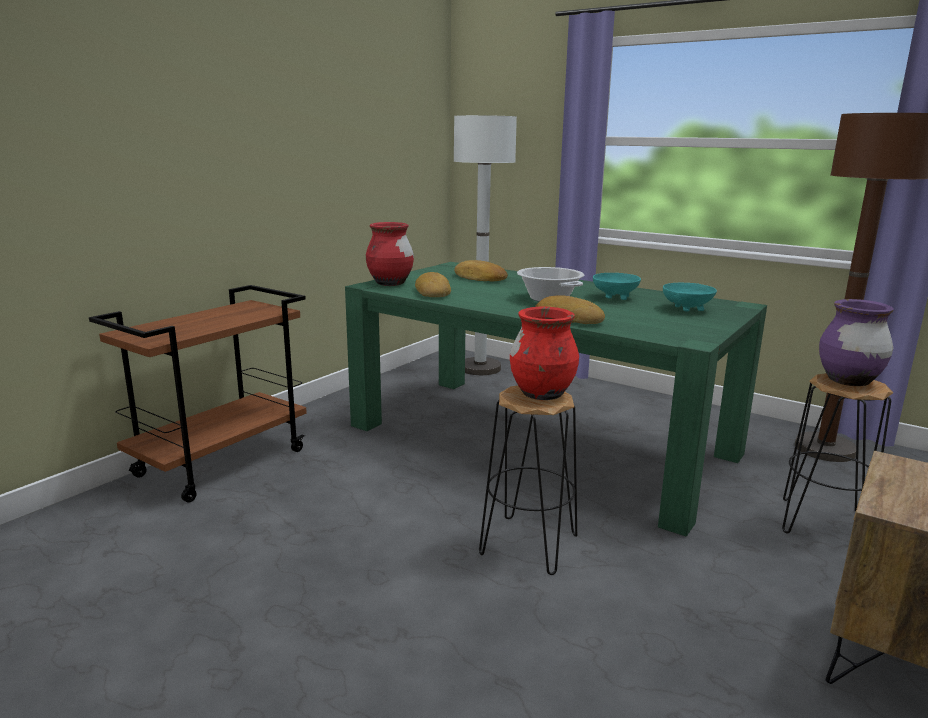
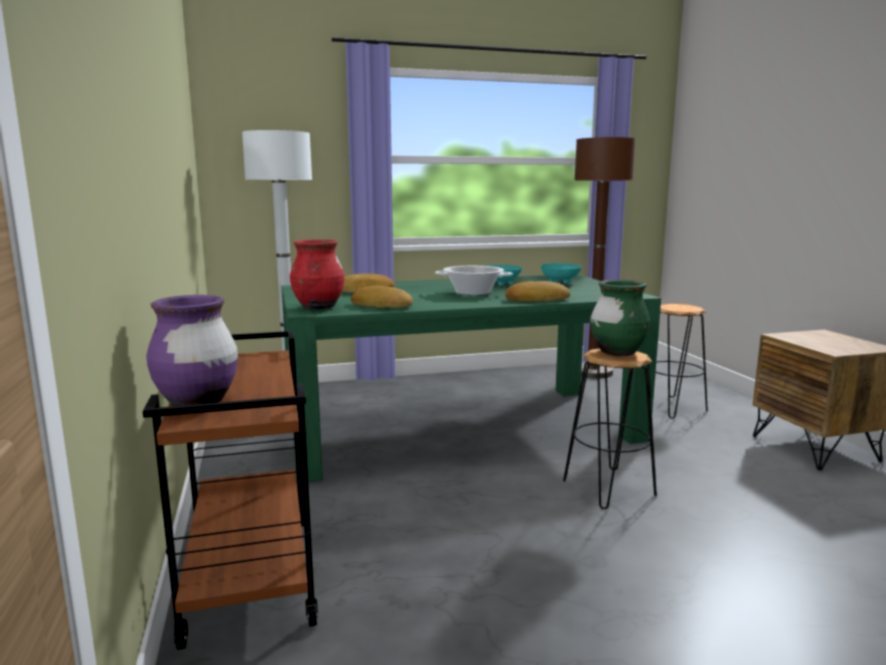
camera: 50 degrees left, 5 degrees down
(542, 394) = (617, 352): red vase -> green vase
(848, 381) = (677, 307): purple vase -> purple vase (197, 402)

